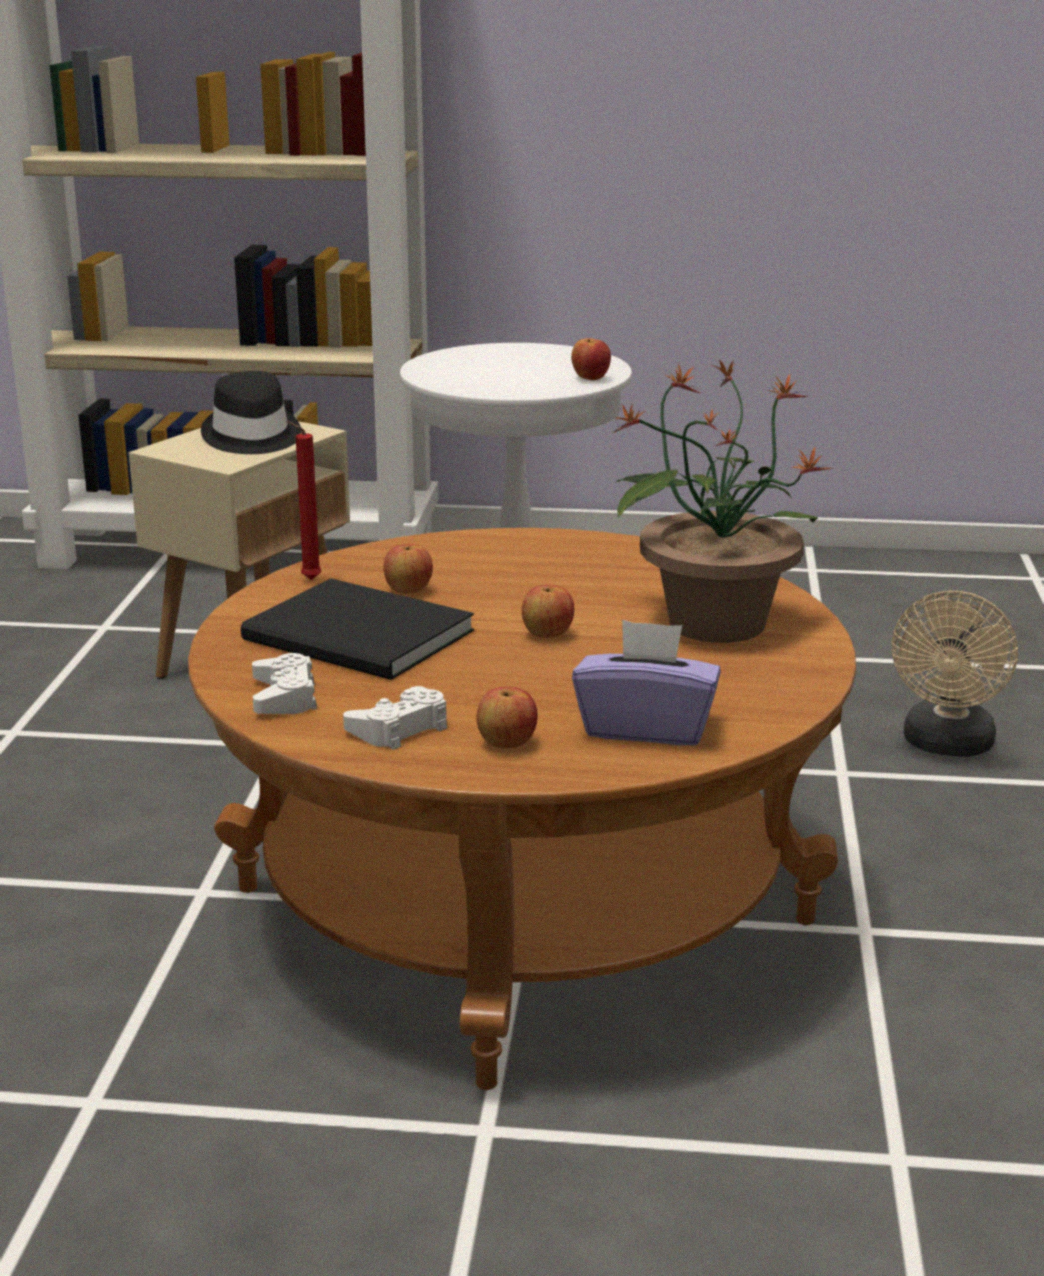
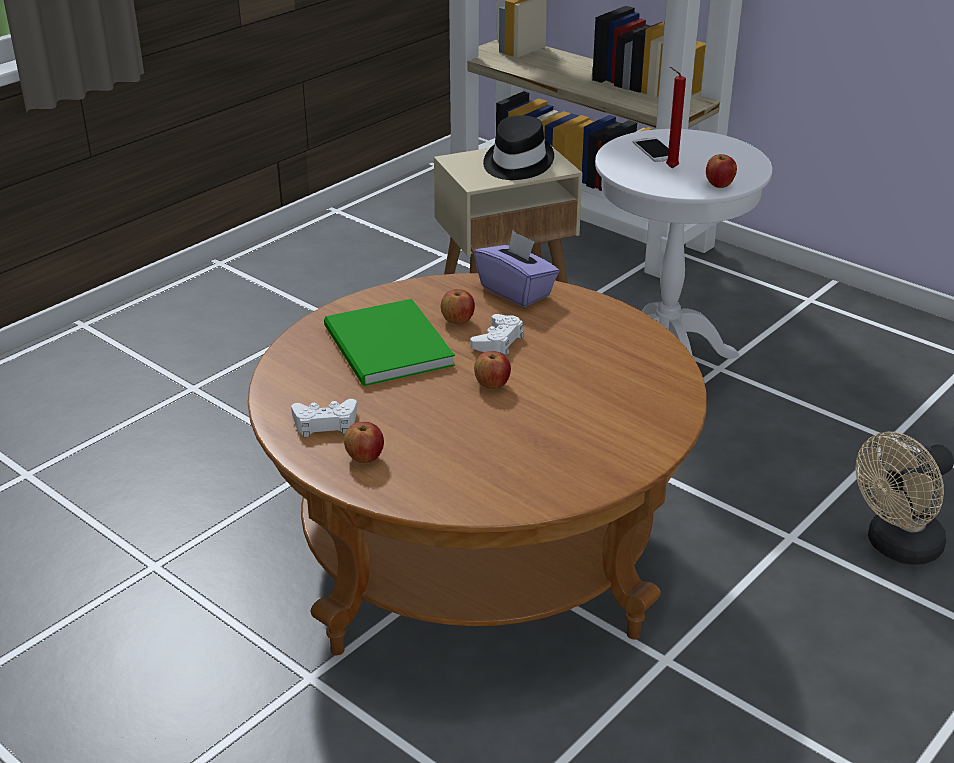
camera: 35 degrees right, 10 degrees up
(284, 697) = (296, 377): white game controller -> white game controller (498, 341)
(308, 580) = (413, 293): red candle -> red candle (669, 168)
(360, 638) = (386, 348): black book -> green book
(469, 365) = (654, 150): none -> phone
(646, 728) = (454, 478): purple tissue box -> purple tissue box (516, 291)
(714, 623) = (605, 413): potted plant -> none

